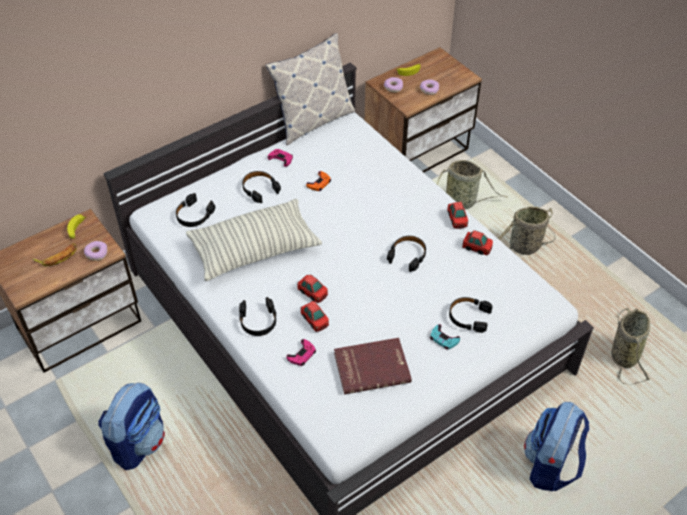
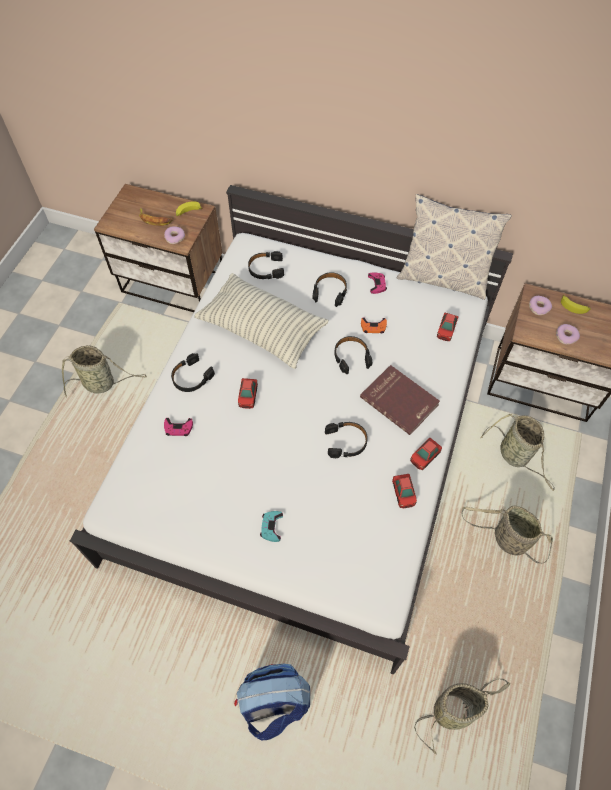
camera: 55 degrees right, 10 degrees up
(139, 442) = (102, 383): backpack -> basket
(315, 320) = (219, 416): toy car -> toy car (446, 330)
(371, 366) = (199, 486): red book -> red book (400, 400)
(469, 317) = (312, 534): black headphones -> black headphones (351, 357)

